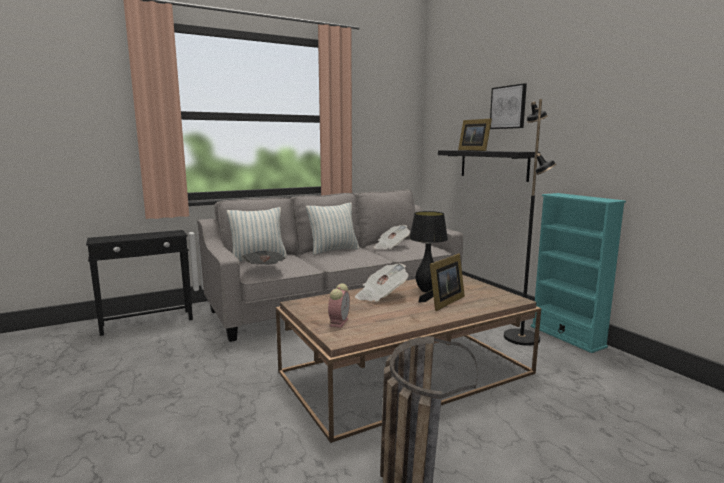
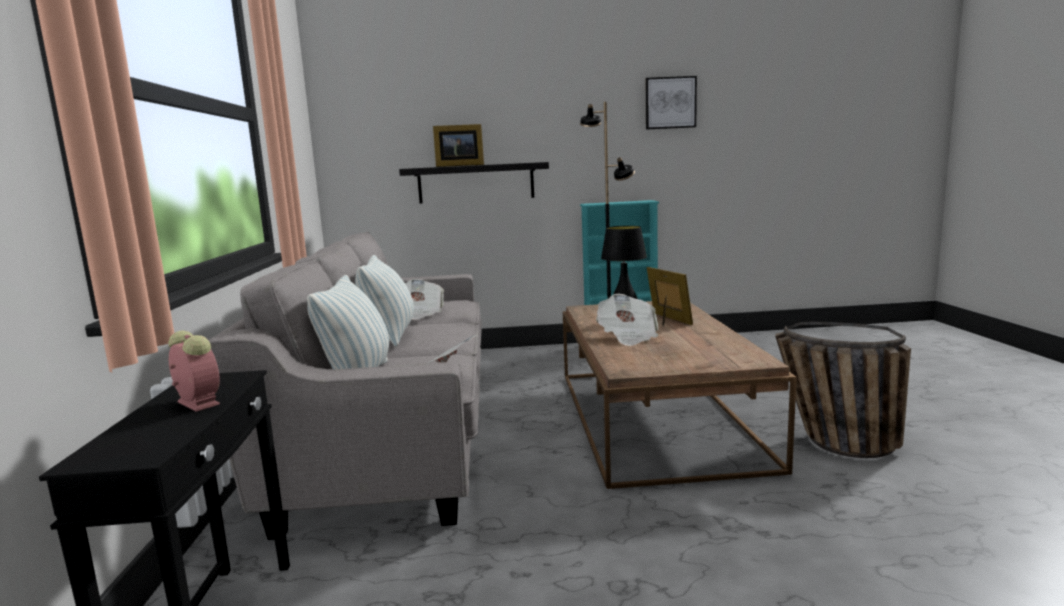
camera: 65 degrees left, 0 degrees up
(339, 322) = (707, 358): alarm clock -> alarm clock (197, 403)
(508, 107) = (490, 111): picture -> picture (670, 103)

